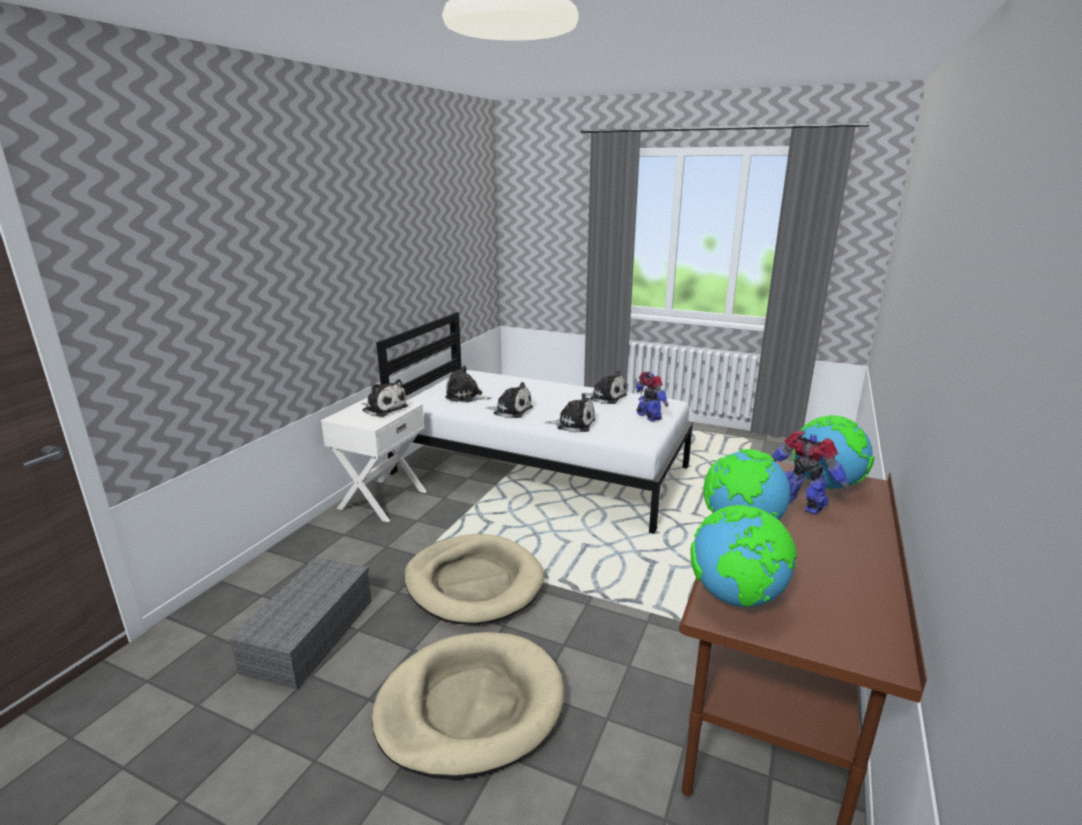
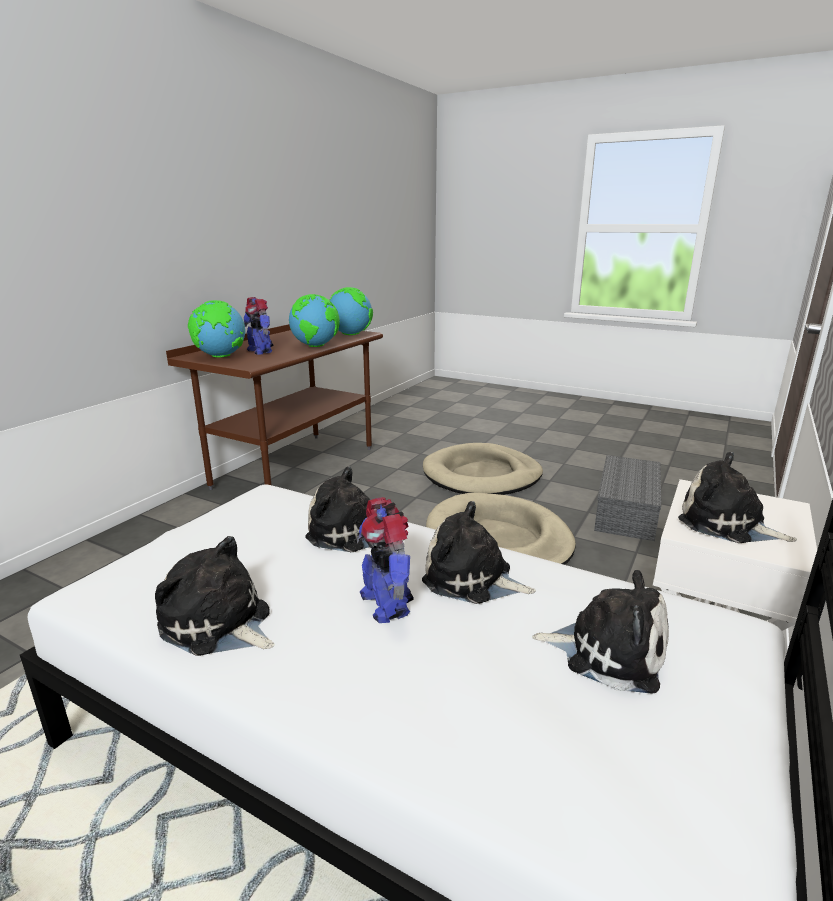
camera: 175 degrees left, 0 degrees up
(648, 417) = (195, 542): toy robot -> toy robot (385, 603)

